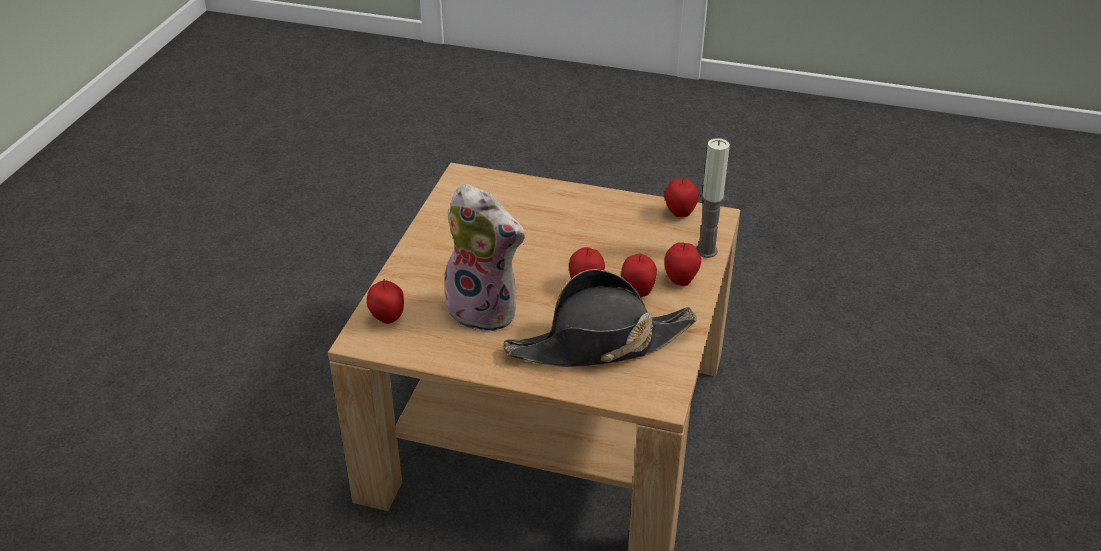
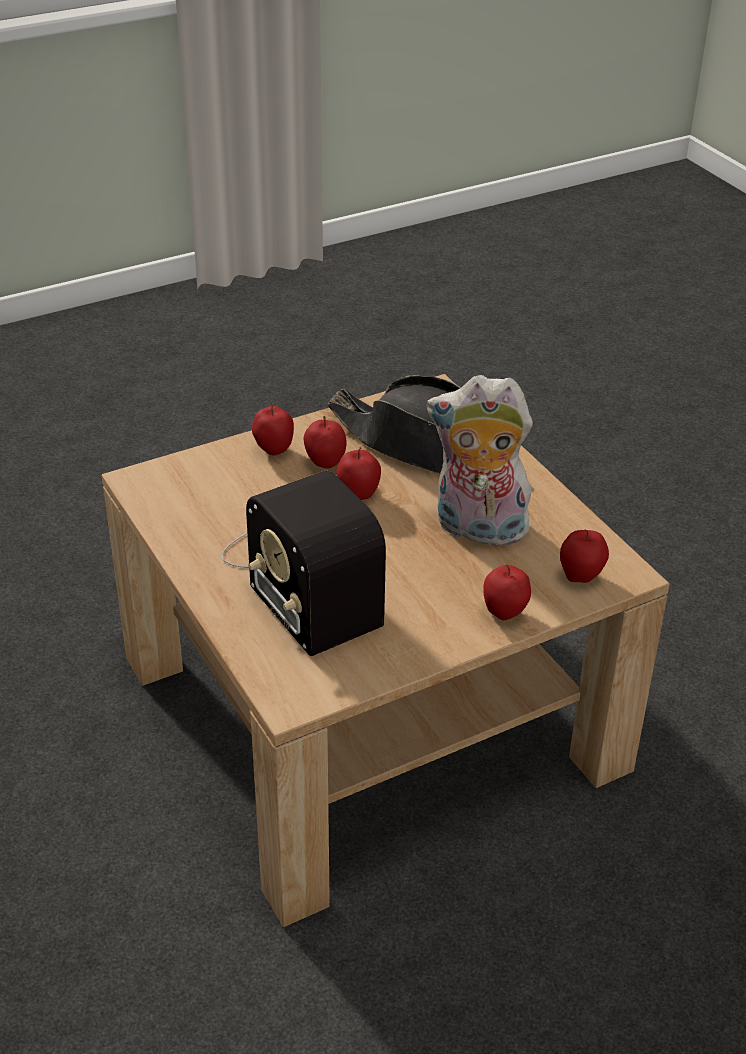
camera: 135 degrees left, 0 degrees up
(486, 309) = (477, 530): plush toy -> plush toy turned 60 degrees counterclockwise
(543, 224) = (302, 576): none -> radio
(679, 213) = (161, 502): apple -> apple (504, 614)
(706, 251) = (207, 458): candle -> none

